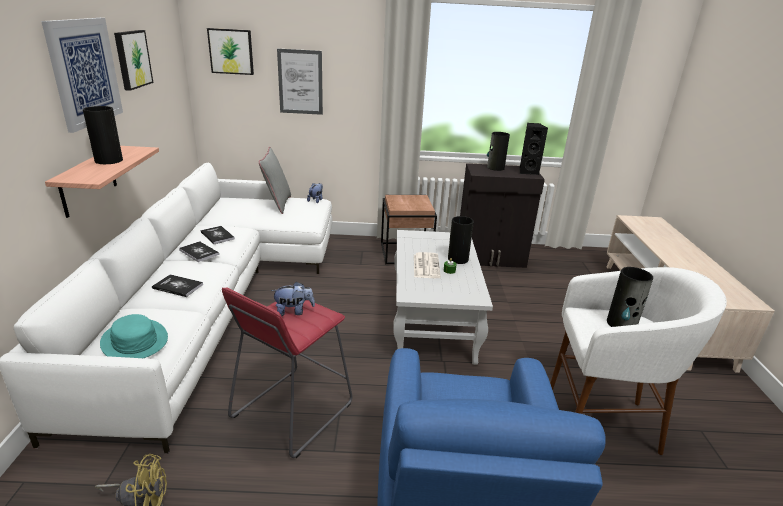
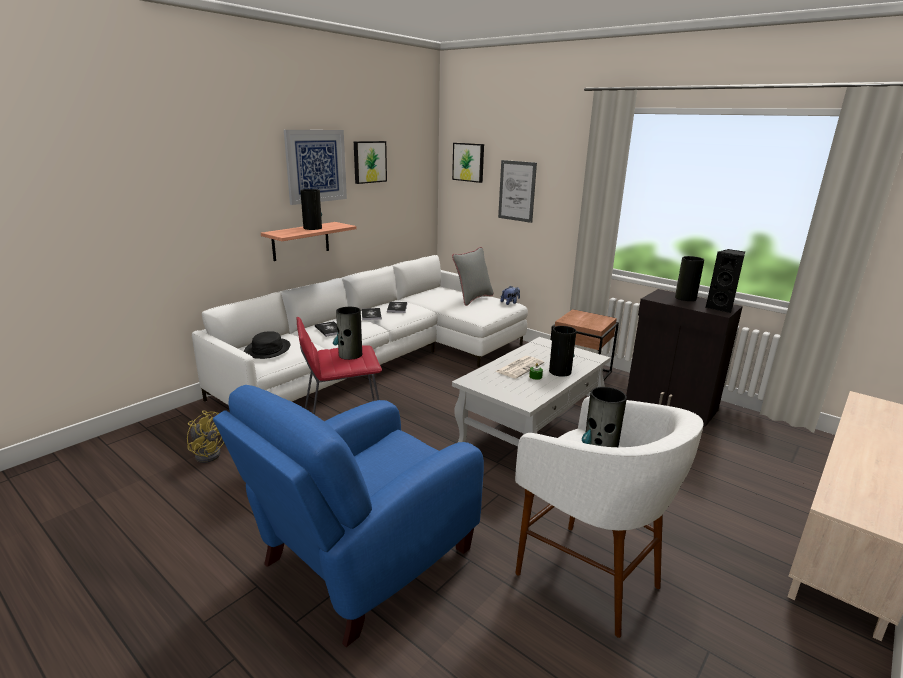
camera: 40 degrees right, 5 degrees down
(134, 341) = (267, 349): turquoise hat -> black hat
(294, 311) = (350, 355): plush toy -> vase

